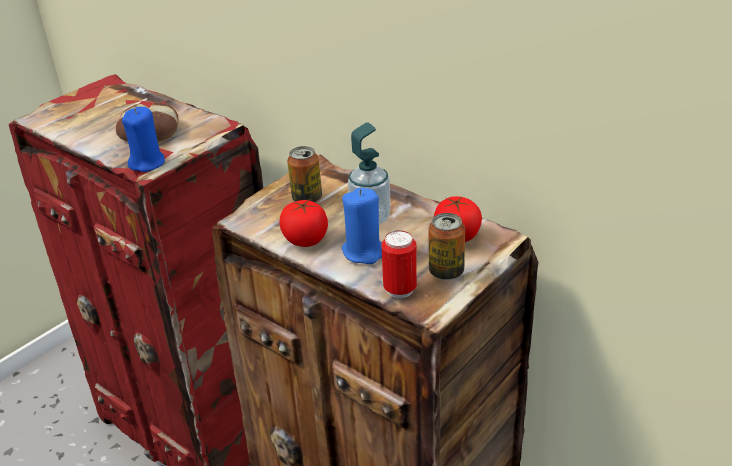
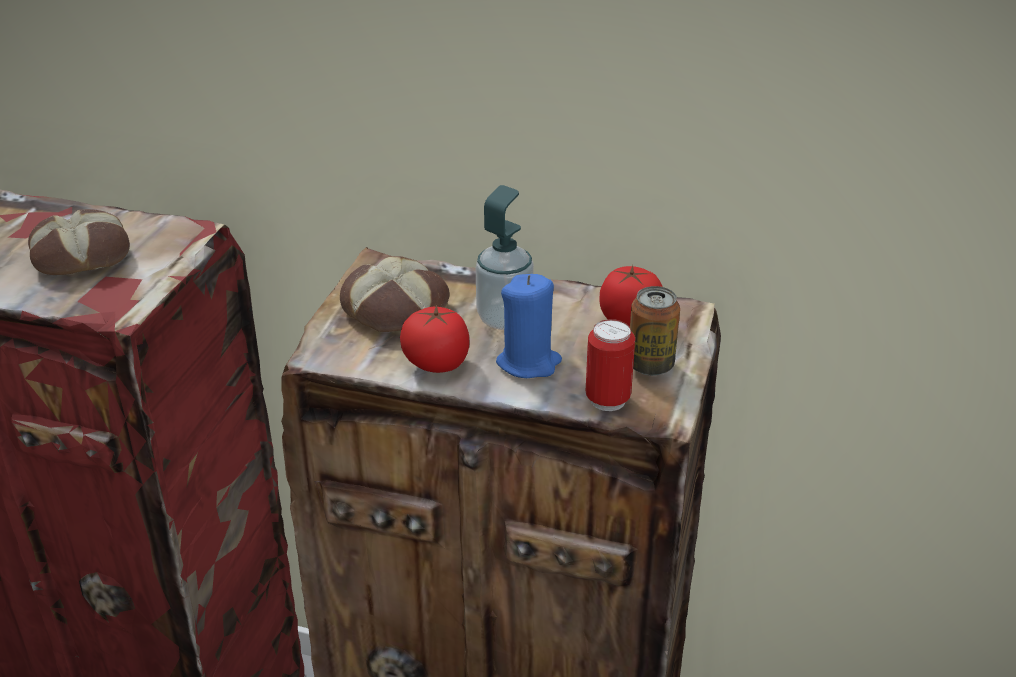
camera: 25 degrees left, 0 degrees up
(147, 163) = (115, 302): blue candle -> none
(307, 198) = (396, 309): can -> bread

